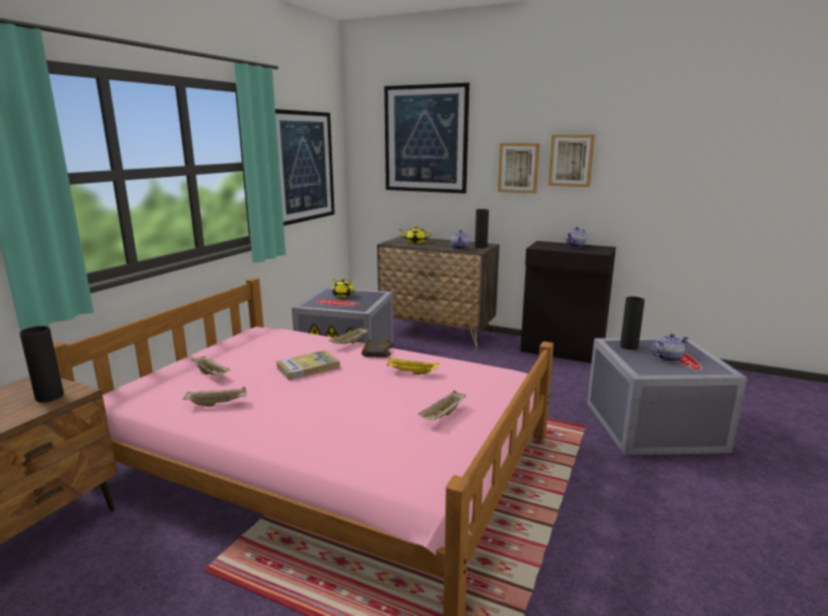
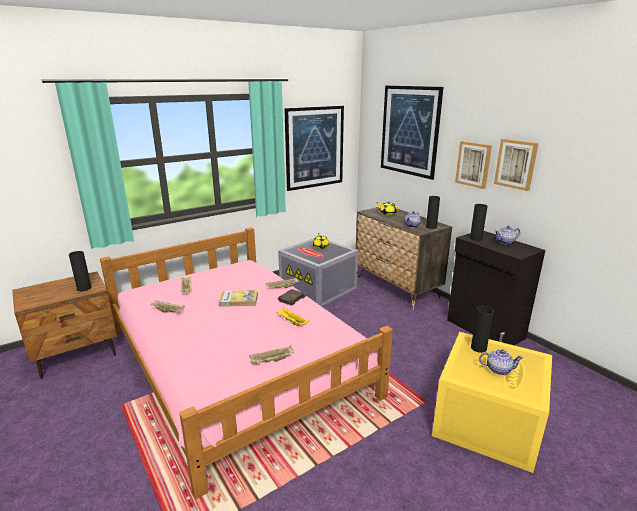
camera: 30 degrees right, 5 degrees up
(545, 247) = (476, 238): none -> black vase
(651, 425) = (486, 420): grey storage box -> yellow storage box

